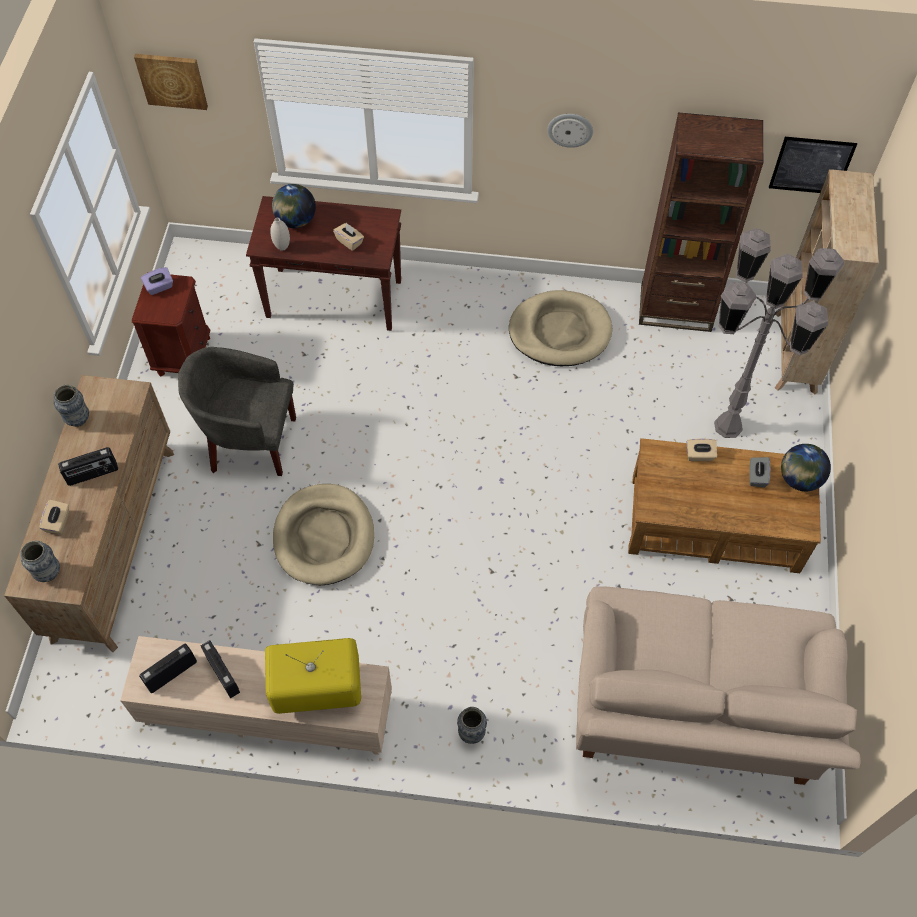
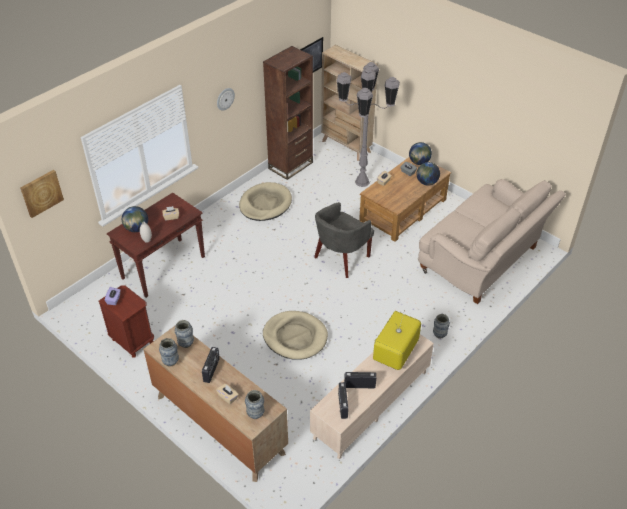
camera: 55 degrees left, 15 degrees down
(120, 415) = (186, 344): none -> vase
(249, 441) = (213, 339): grey armchair -> grey armchair (341, 259)
(756, 519) = (426, 182): none -> globe

